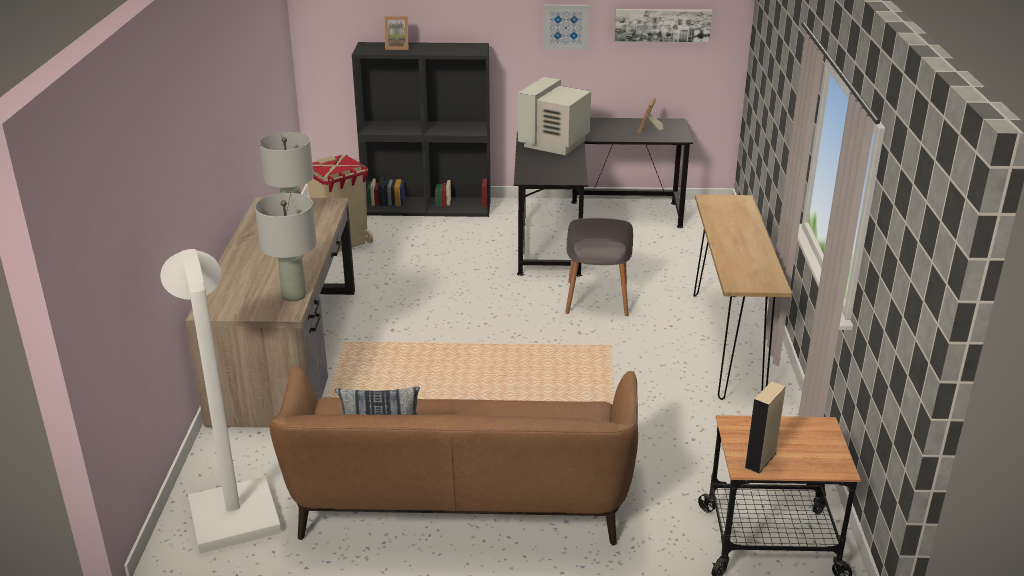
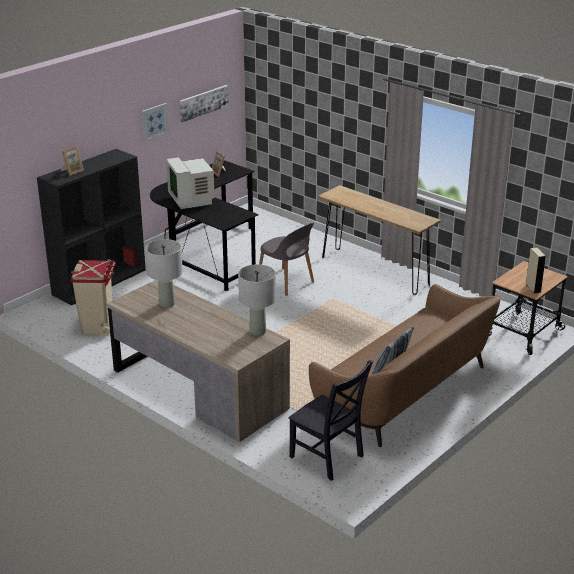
camera: 50 degrees left, 0 degrees up
(231, 507) = (328, 458): white floor lamp -> black chair

